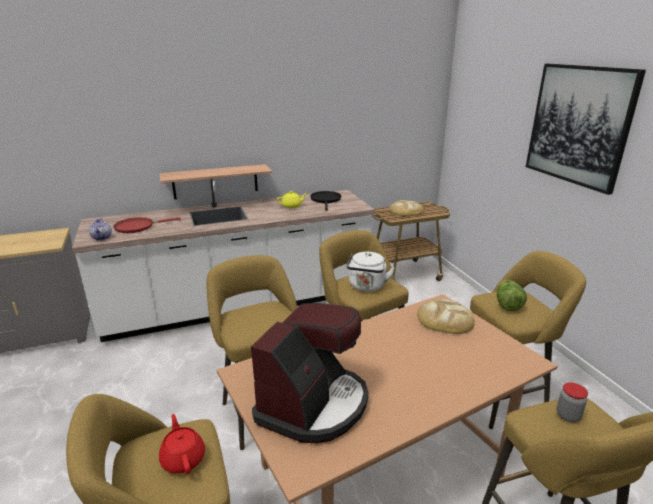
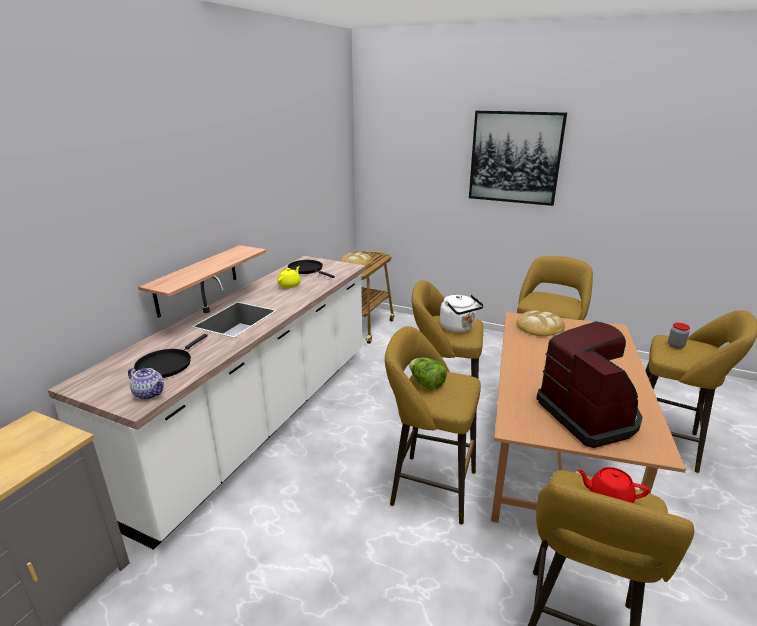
camera: 45 degrees left, 0 degrees up
(137, 227) = (167, 365): red frying pan -> black frying pan
(507, 305) = (549, 302): lettuce -> lettuce (426, 384)

